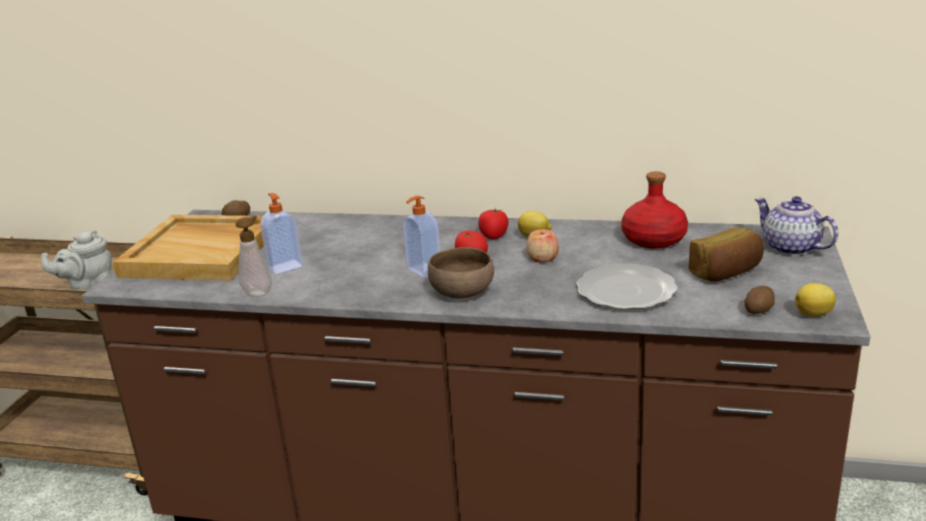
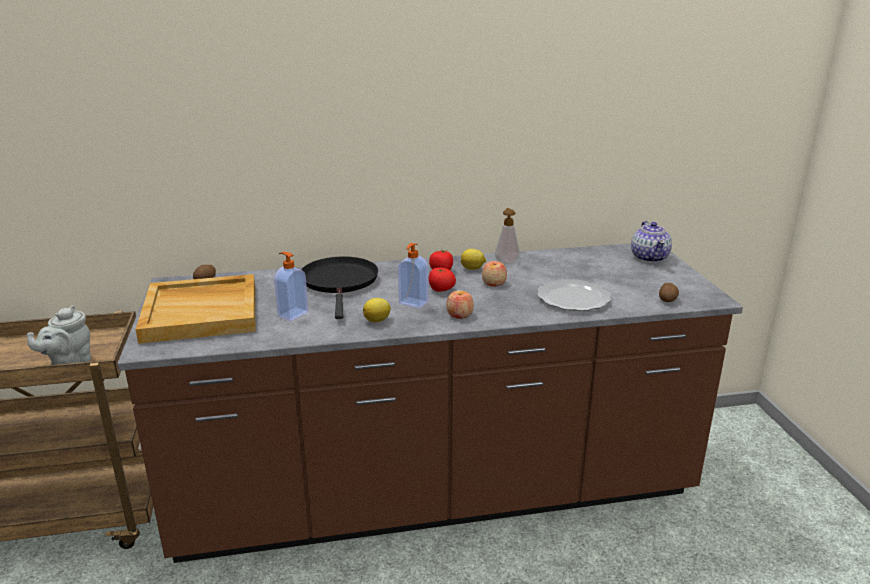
camera: 25 degrees left, 0 degrees up
(259, 292) = (291, 337): soap dispenser -> soap dispenser (506, 262)
(367, 236) = (340, 282): none -> black frying pan
(463, 292) = (459, 315): brown bowl -> apple
(654, 239) = (558, 261): red bottle -> none
(726, 272) = (625, 278): bread -> none
(791, 248) = (649, 257): teapot -> teapot turned 120 degrees counterclockwise
(814, 314) = (701, 298): lemon -> lemon (377, 320)

